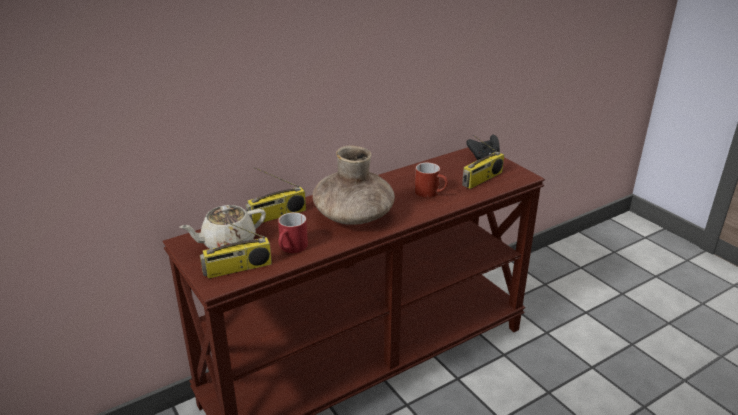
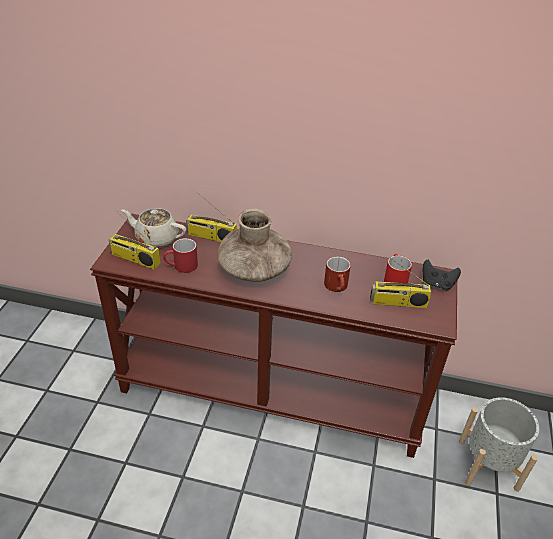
camera: 45 degrees right, 10 degrees up
(455, 168) = (393, 279): none -> red mug
(559, 299) = (488, 464): none -> grey planter

